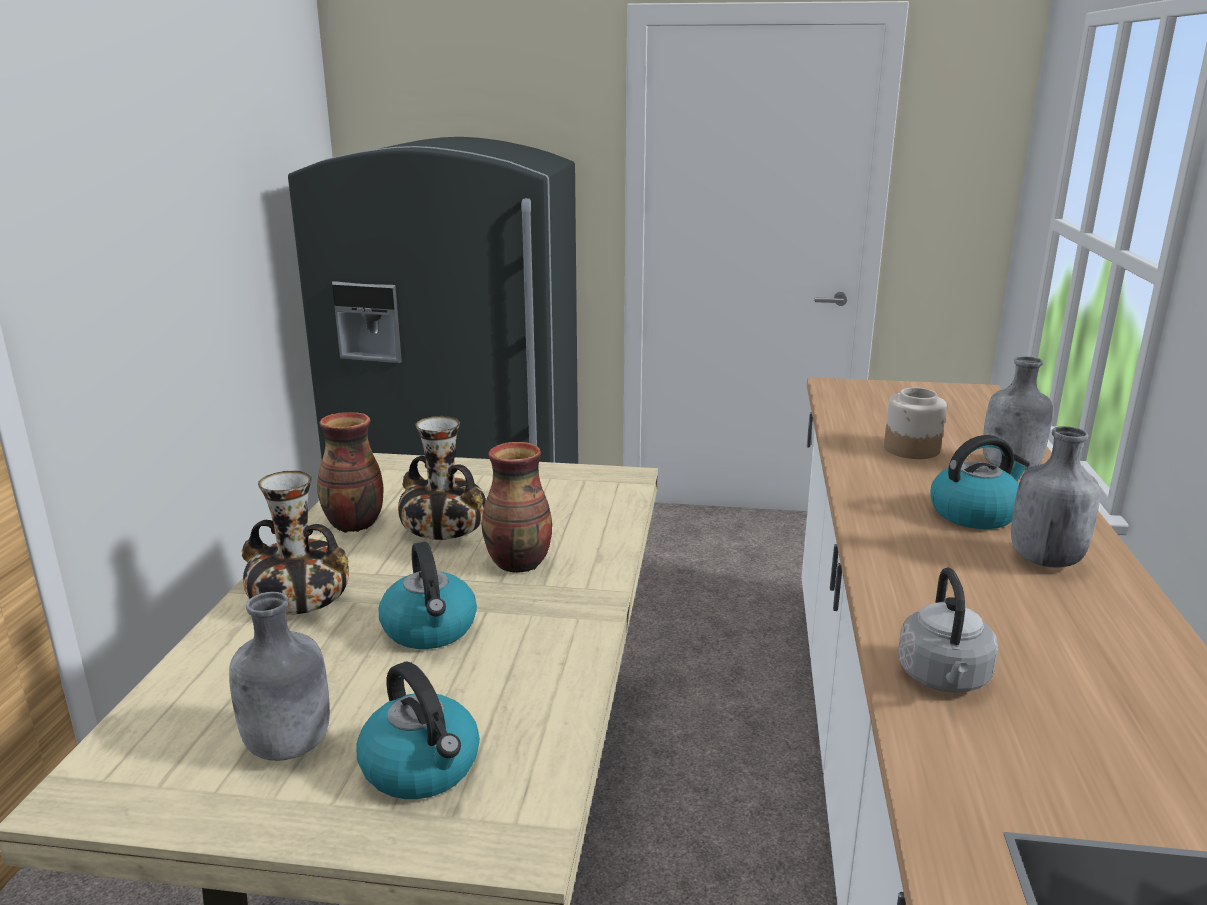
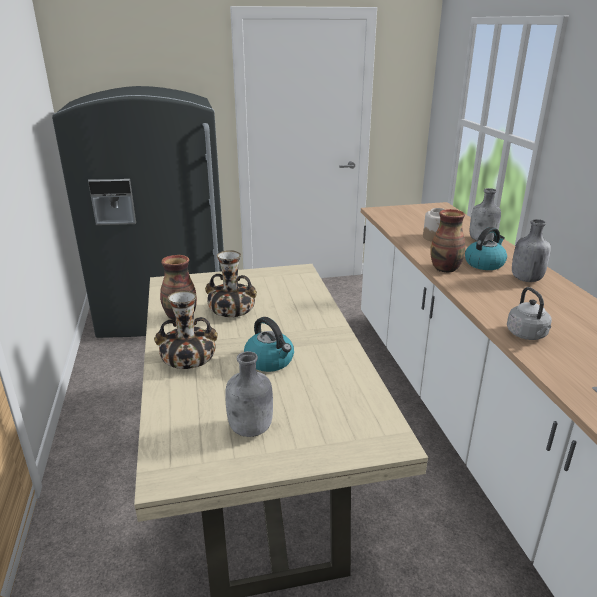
camera: 20 degrees left, 5 degrees up
(422, 768) = (323, 423): kettle -> none
(519, 564) = (285, 321): vase -> vase (446, 269)

